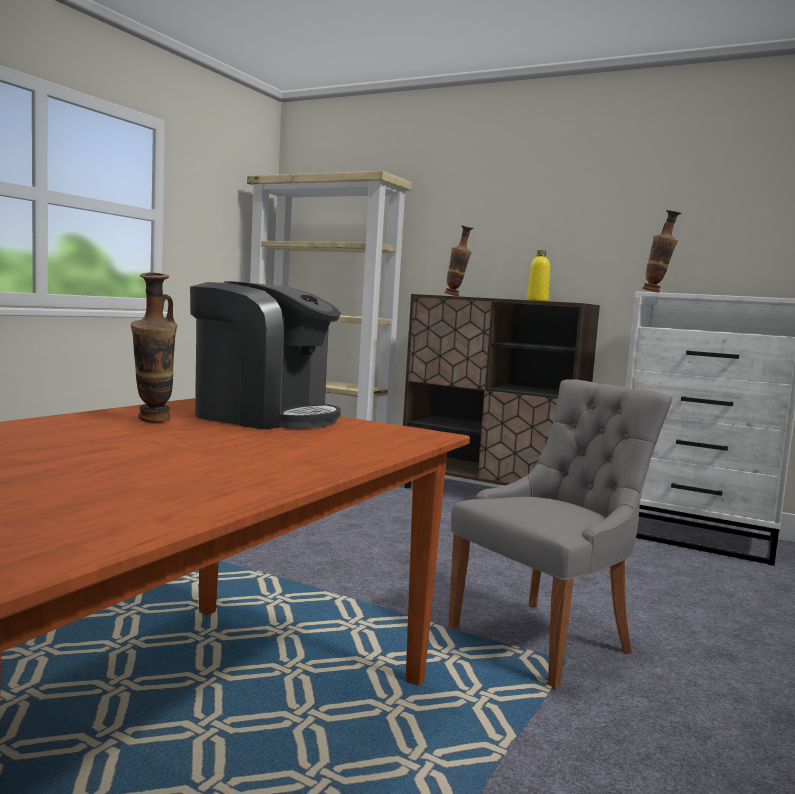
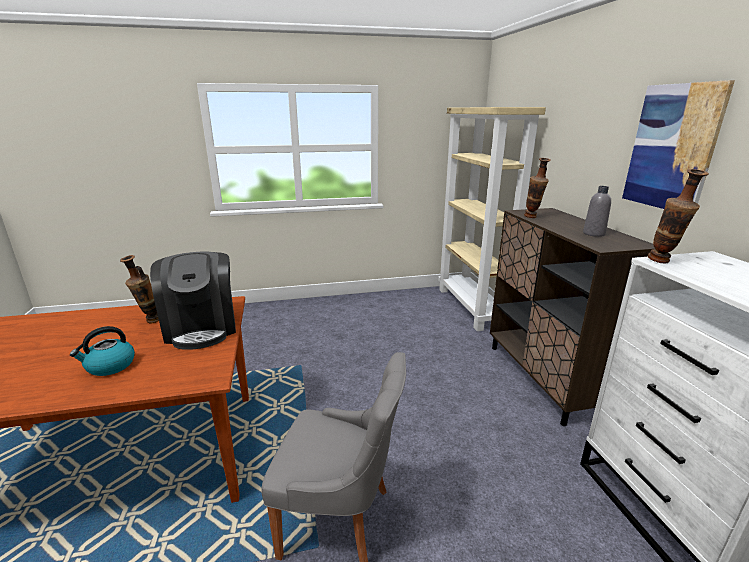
camera: 50 degrees right, 15 degrees up
(266, 449) = (110, 366): none -> kettle
(537, 300) = (593, 234): yellow bottle -> grey bottle
(585, 215) = (672, 147): none -> picture

